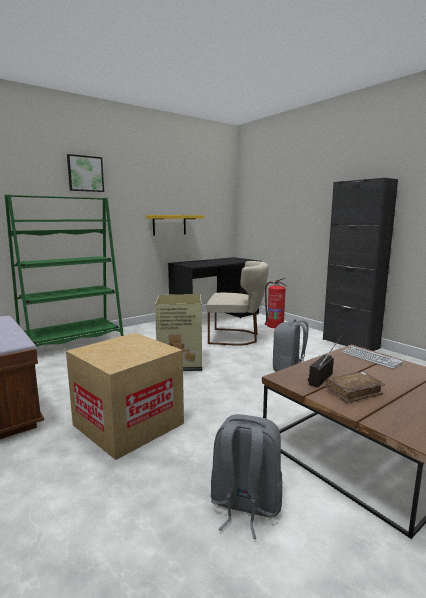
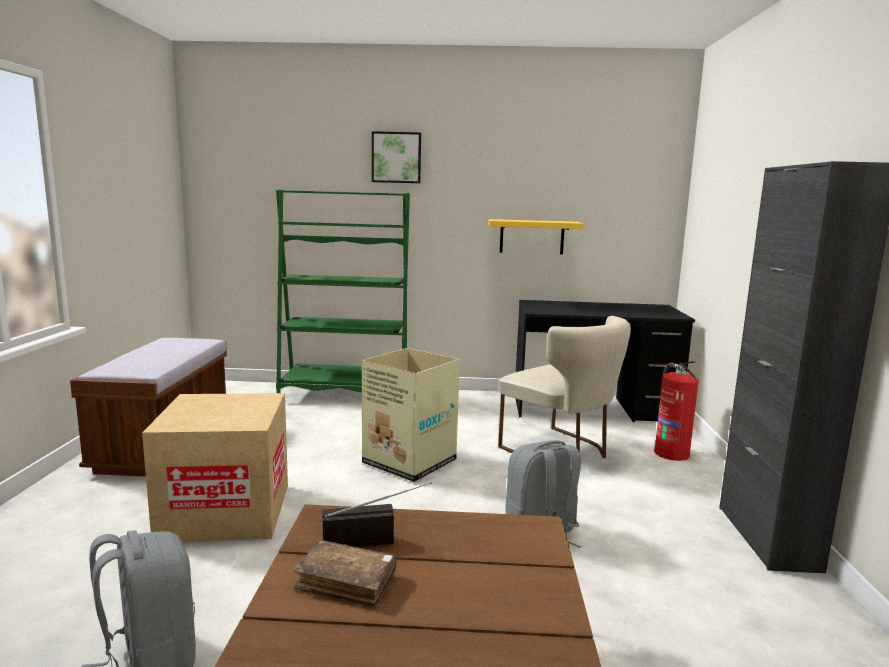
camera: 40 degrees right, 0 degrees up
(370, 358) = (525, 551): keyboard -> none

